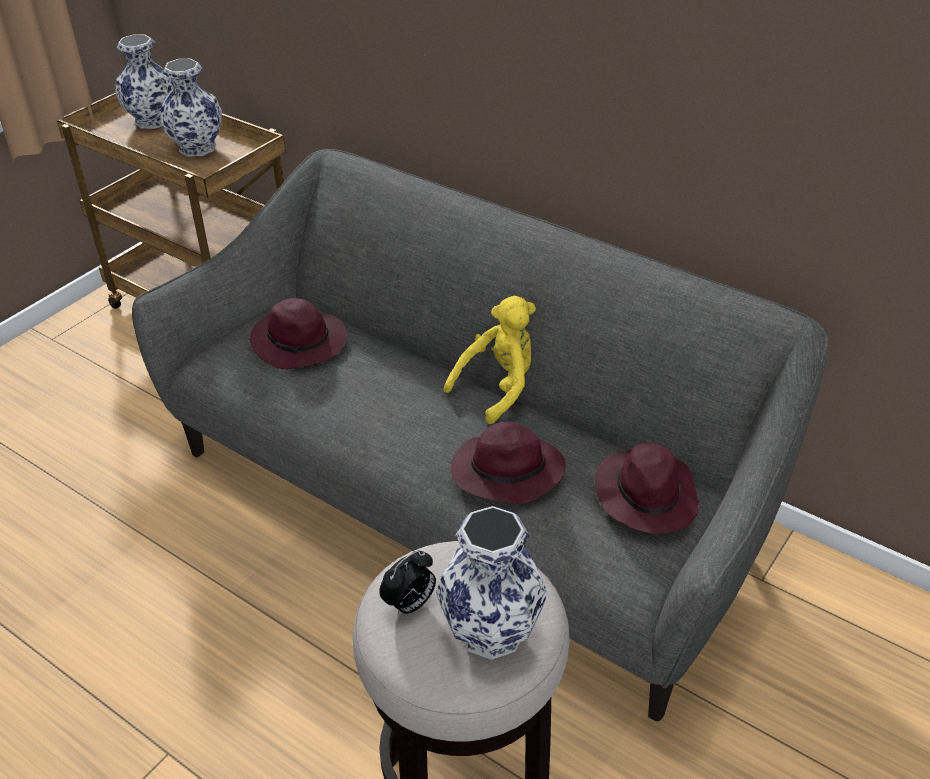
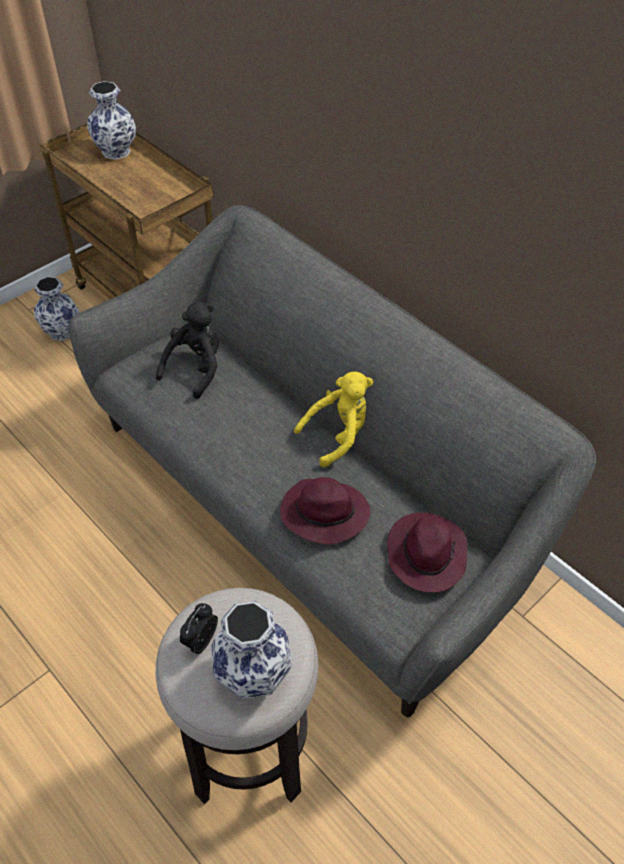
camera: 10 degrees right, 10 degrees up
(197, 148) = (144, 184): vase -> vase (62, 332)
(301, 343) = (196, 368): purple hat -> black plush toy
(410, 605) = (200, 640): alarm clock -> alarm clock turned 150 degrees clockwise

